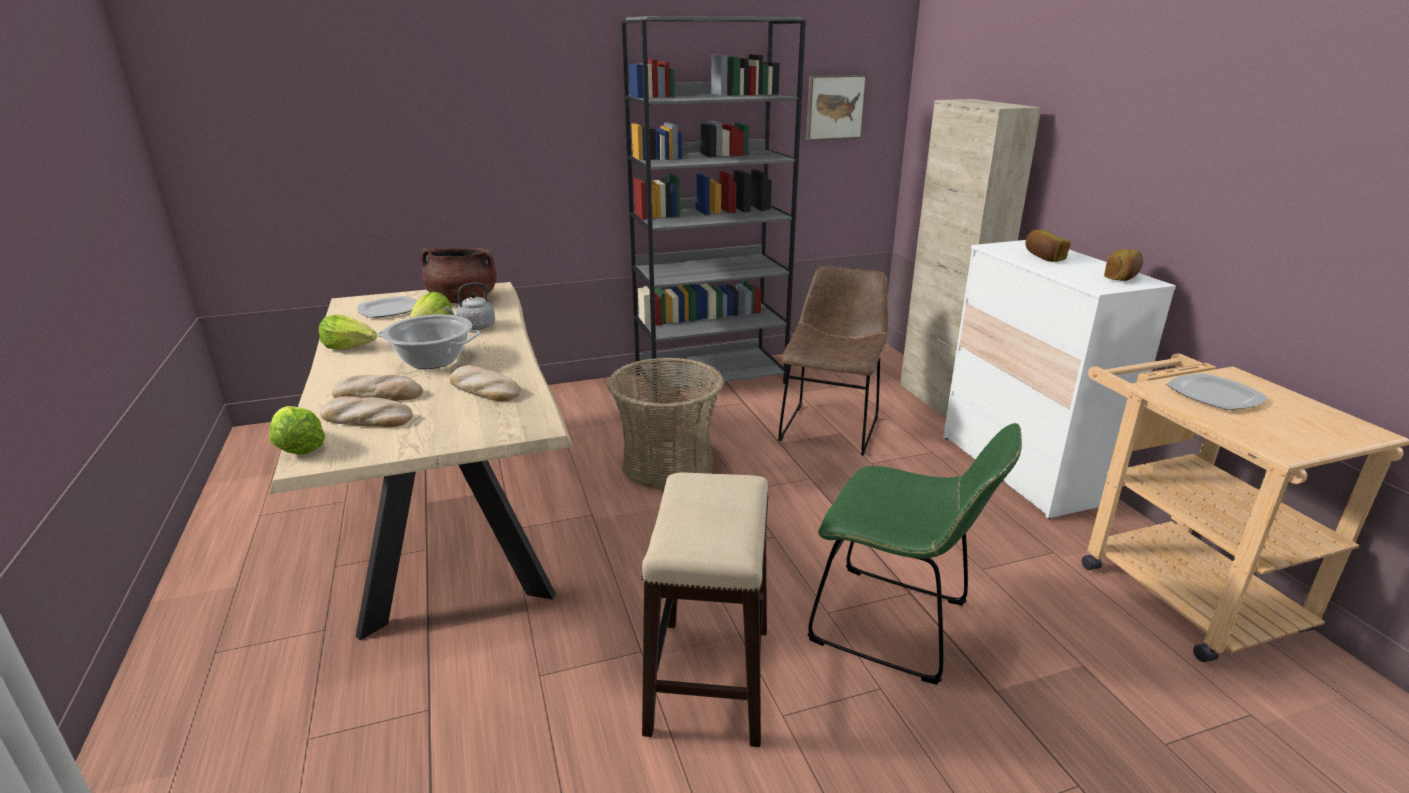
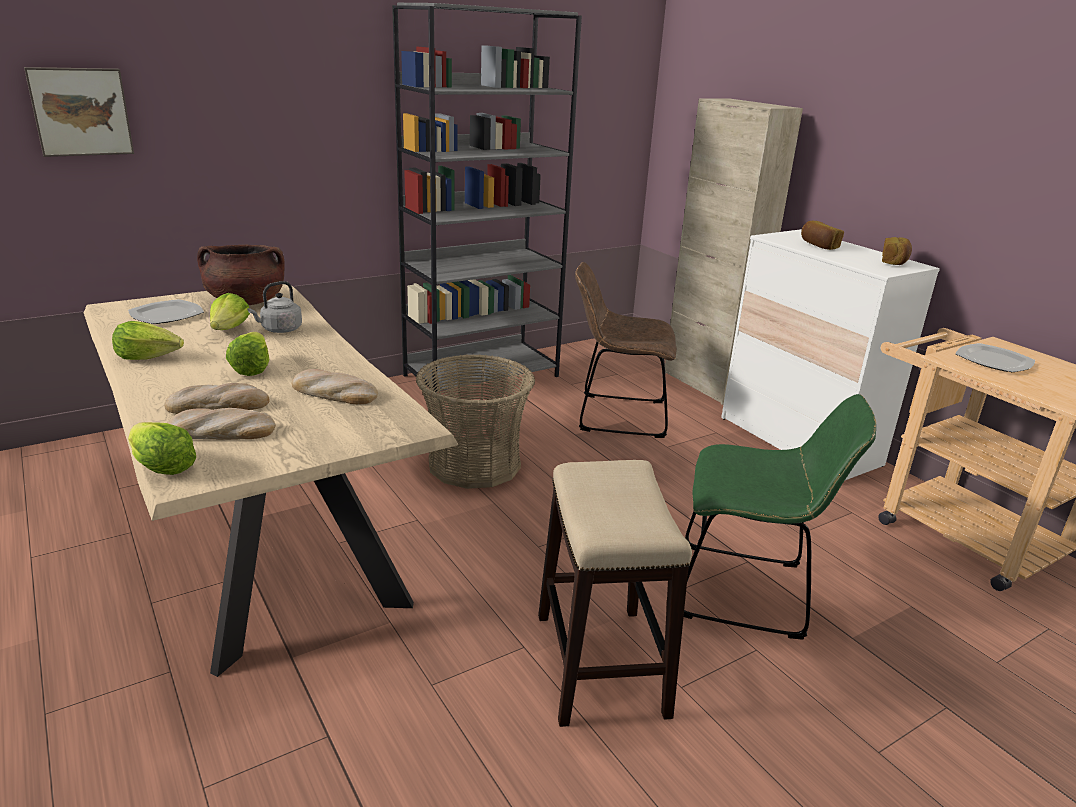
camera: 15 degrees left, 0 degrees up
(432, 360) = (255, 366): cooking pot -> lettuce
(830, 427) = (616, 415): brown chair -> brown chair turned 90 degrees counterclockwise
(834, 107) = (591, 102): picture -> picture (81, 111)

